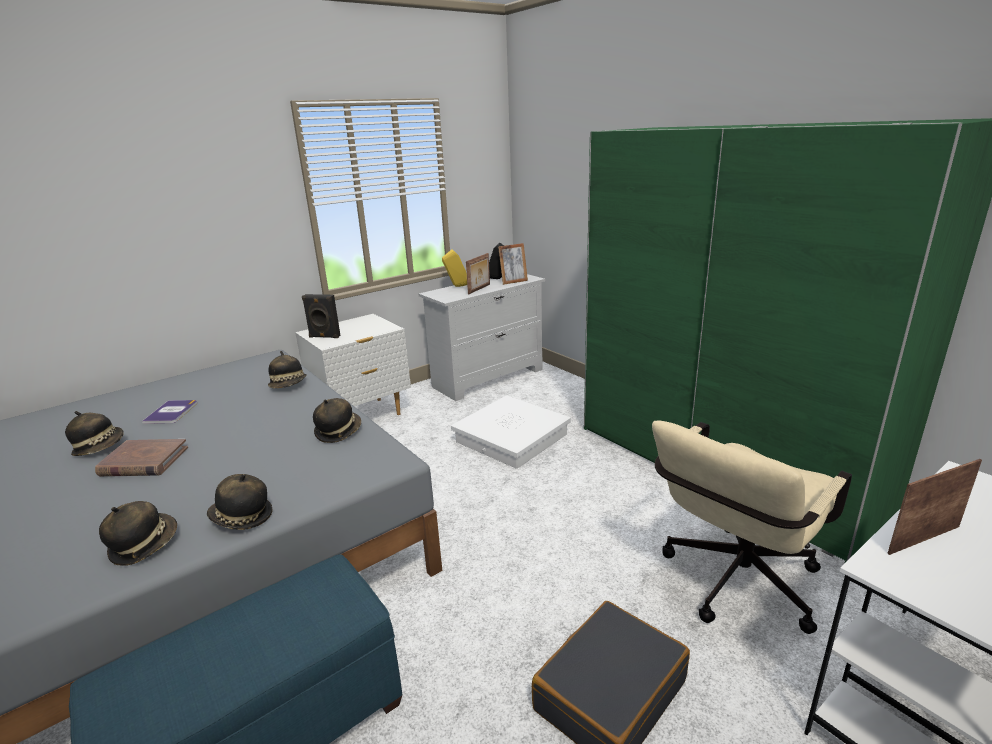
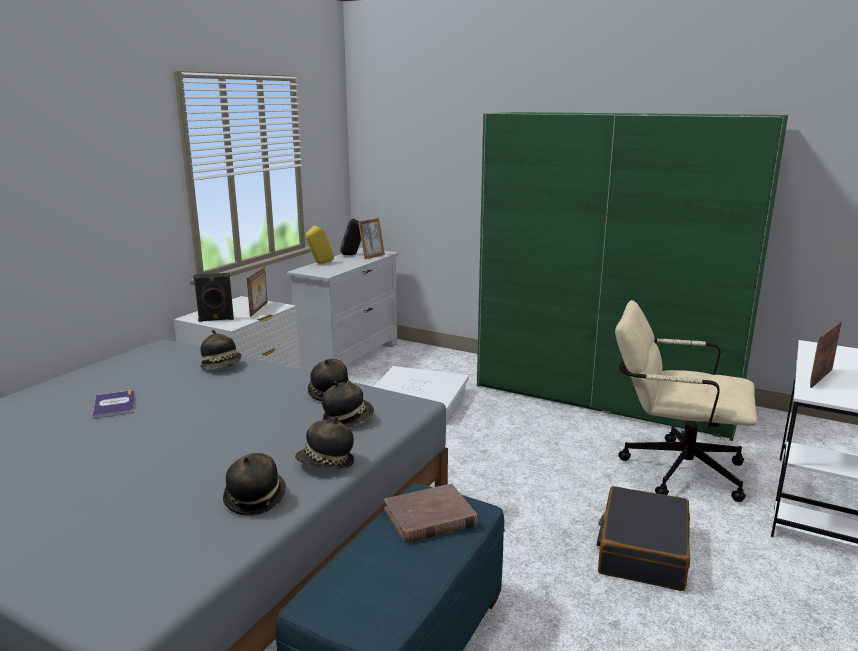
camera: 25 degrees left, 5 degrees down
(100, 447) = (72, 444): hat -> hat (347, 420)
(143, 462) = (149, 446): brown book -> brown book (430, 518)
(479, 289) = (346, 264): picture frame -> picture frame (259, 309)
(733, 586) = (672, 469): beige office chair -> beige office chair turned 90 degrees clockwise

